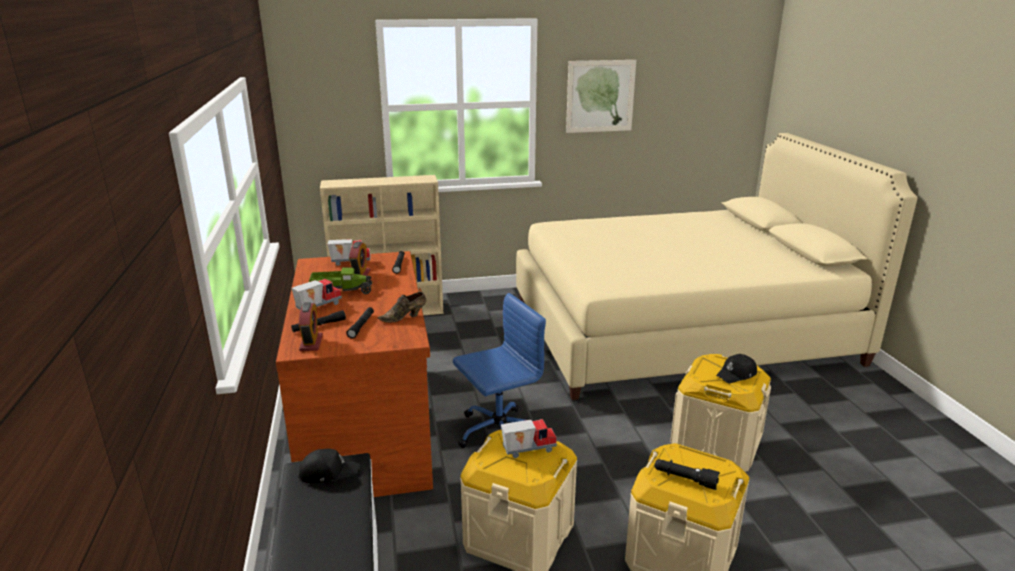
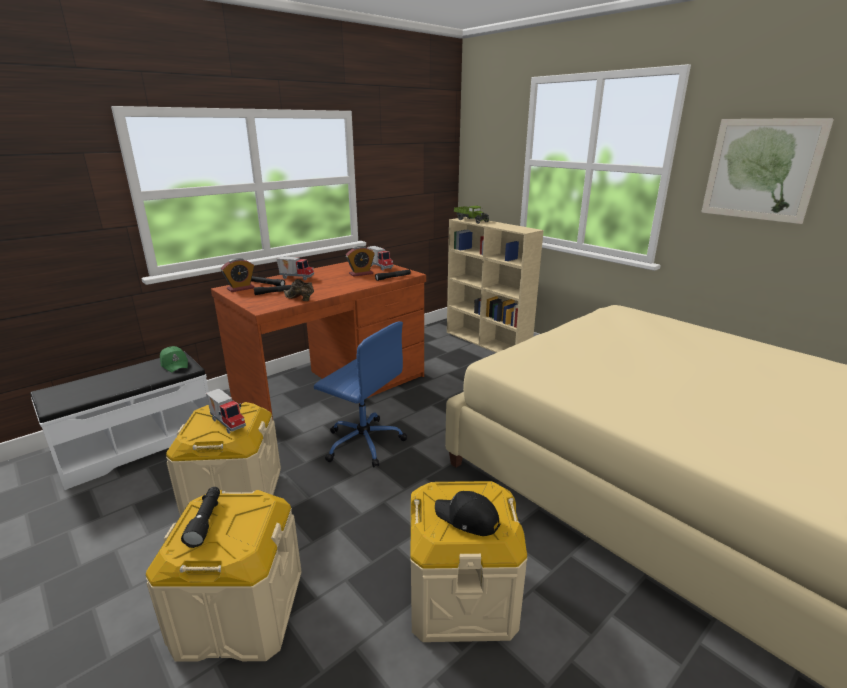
camera: 60 degrees right, 0 degrees up
(328, 472) = (175, 364): black cap -> green cap
(341, 291) = (328, 276): toy truck -> toy truck (471, 220)

